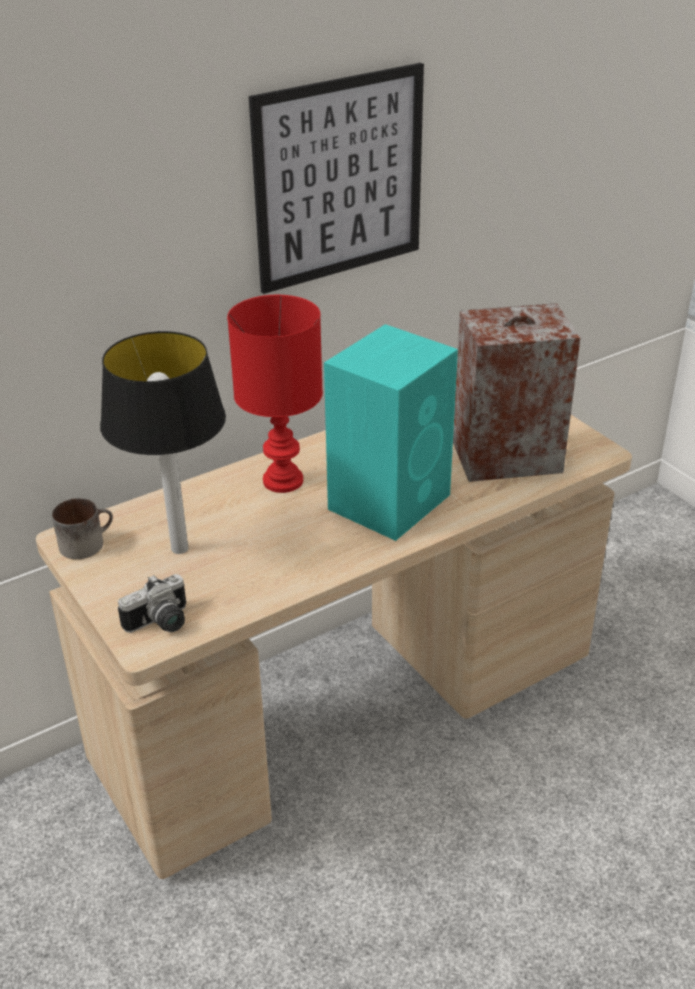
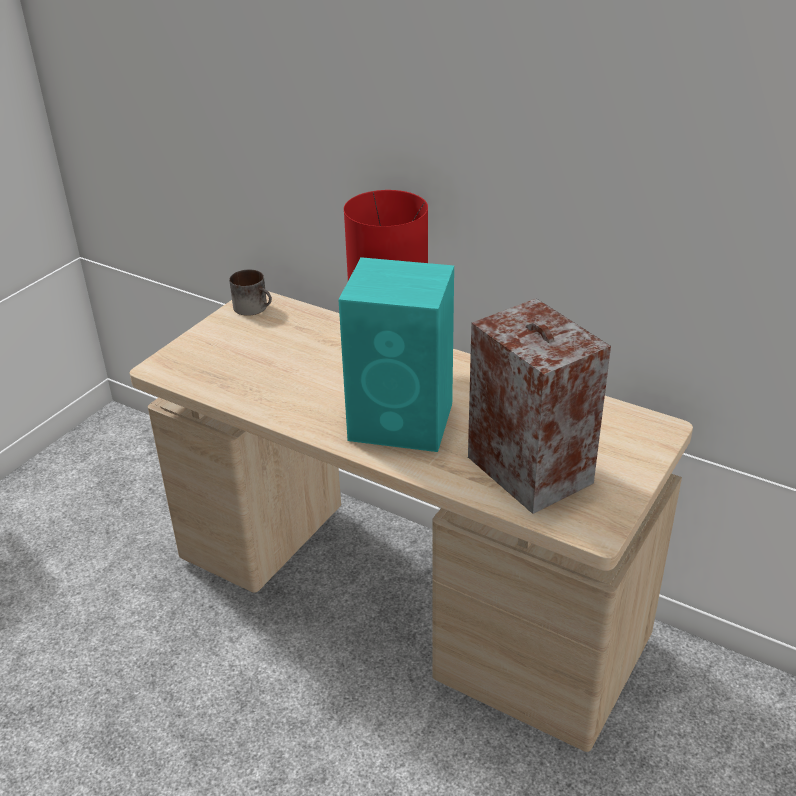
camera: 65 degrees right, 0 degrees up
(161, 624) = (183, 367): camera -> none
(180, 547) = (272, 345): table lamp -> none
(339, 178) = (528, 127): picture -> none

